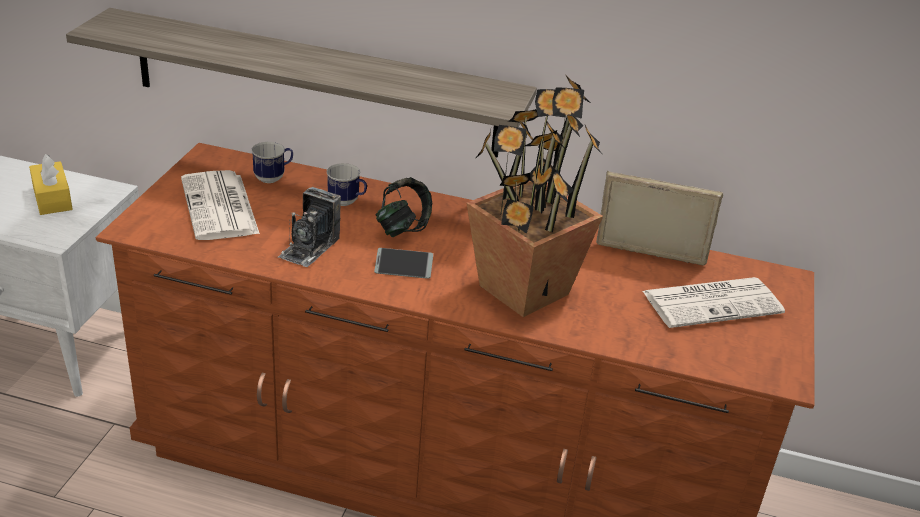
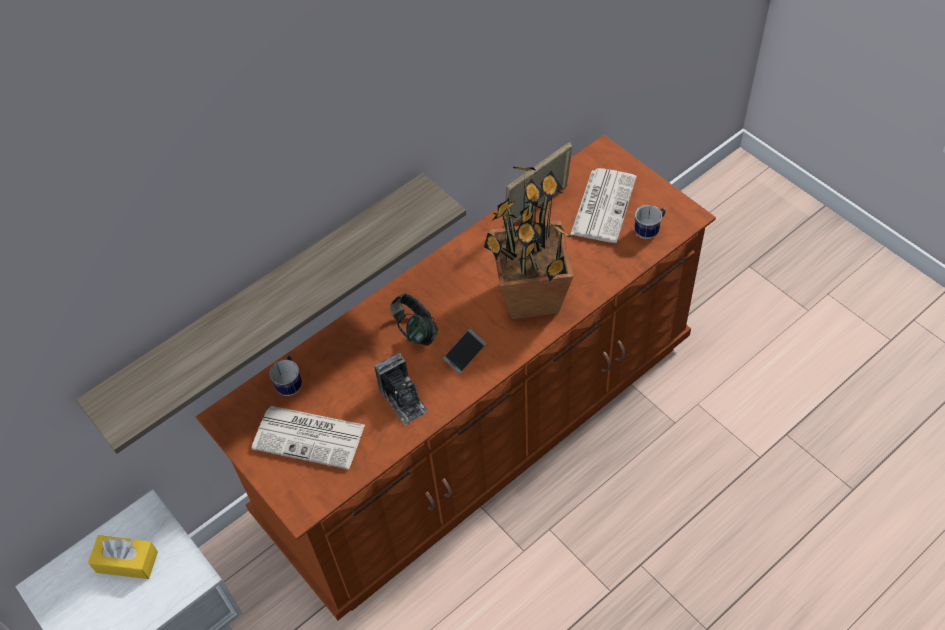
camera: 50 degrees left, 20 degrees up
(347, 202) = (359, 350): mug -> mug (649, 231)

